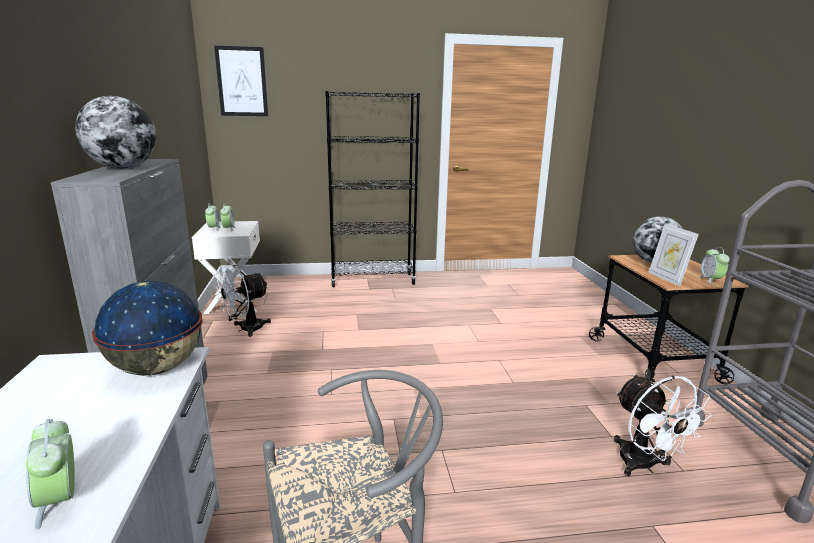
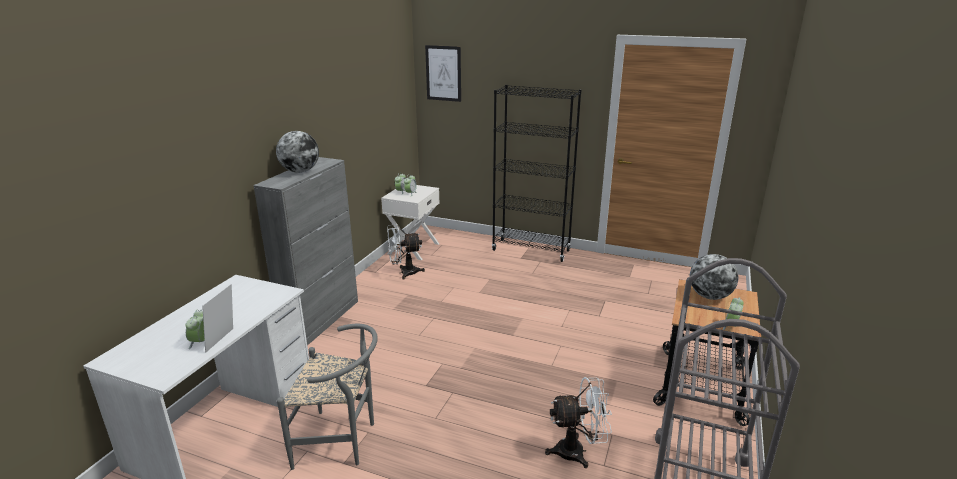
camera: 30 degrees right, 5 degrees up
(157, 368) = (272, 295): globe -> none
(644, 466) = (577, 451): white fan -> white fan turned 105 degrees counterclockwise
(667, 278) = (690, 314): picture frame -> picture frame (223, 340)

